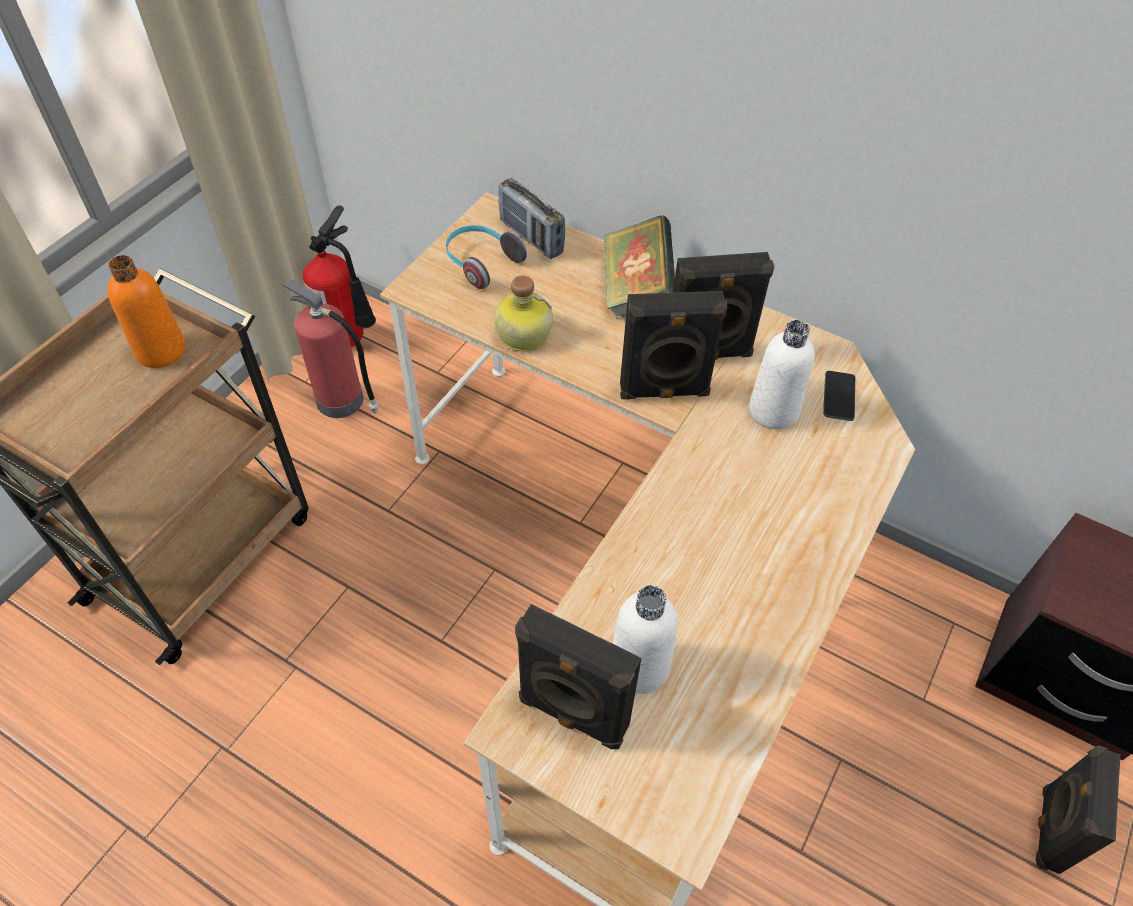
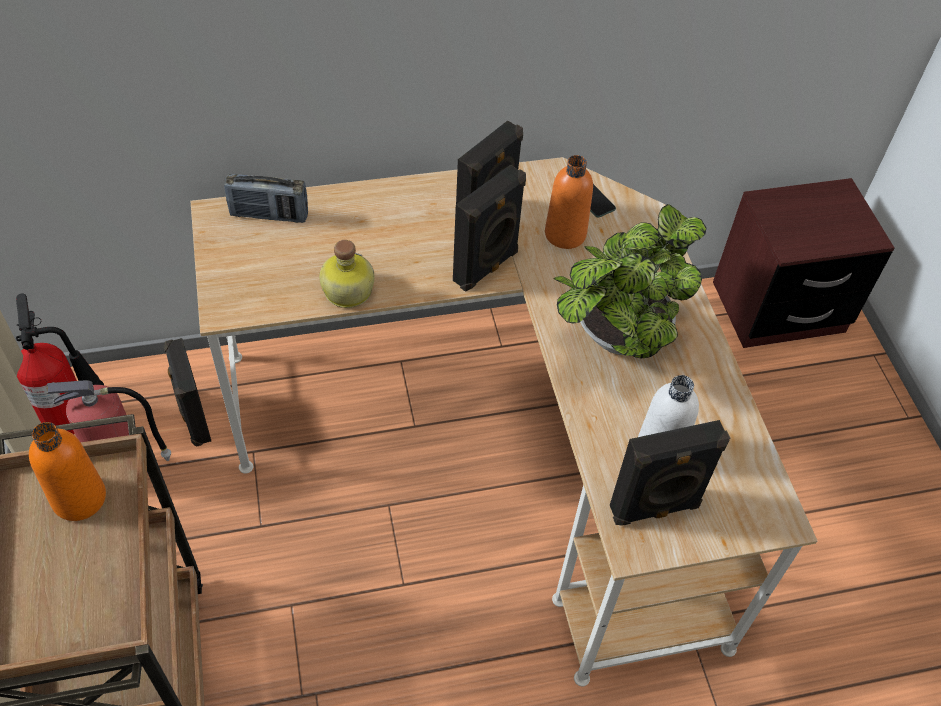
camera: 45 degrees left, 0 degrees up
(481, 263) = (254, 258): headphones -> none
(636, 290) = (390, 207): book -> none
(713, 537) = (616, 340): none -> potted plant
(773, 411) = (565, 234): white bottle -> orange bottle
(1048, 828) = (846, 400): black speaker -> black speaker (194, 419)

